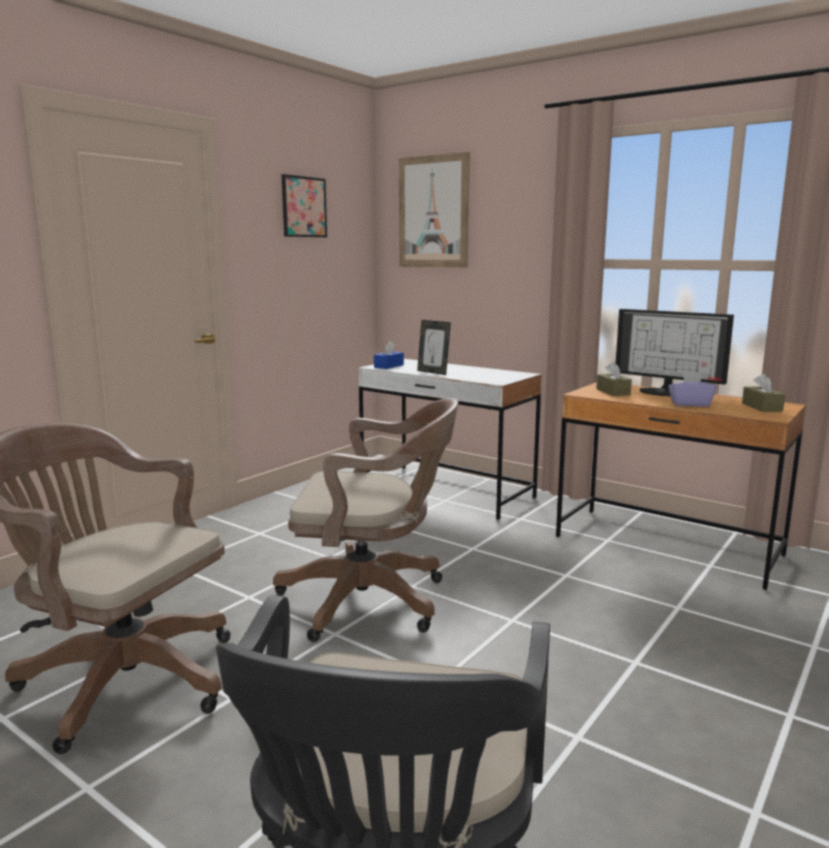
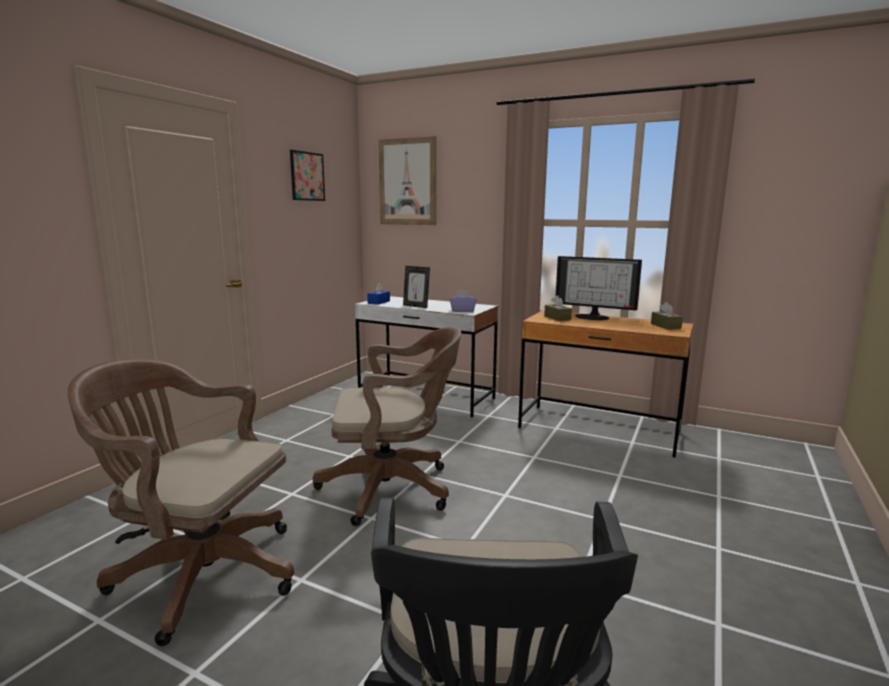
camera: 10 degrees left, 0 degrees up
(690, 404) = (616, 325): purple tissue box -> purple tissue box (462, 310)

